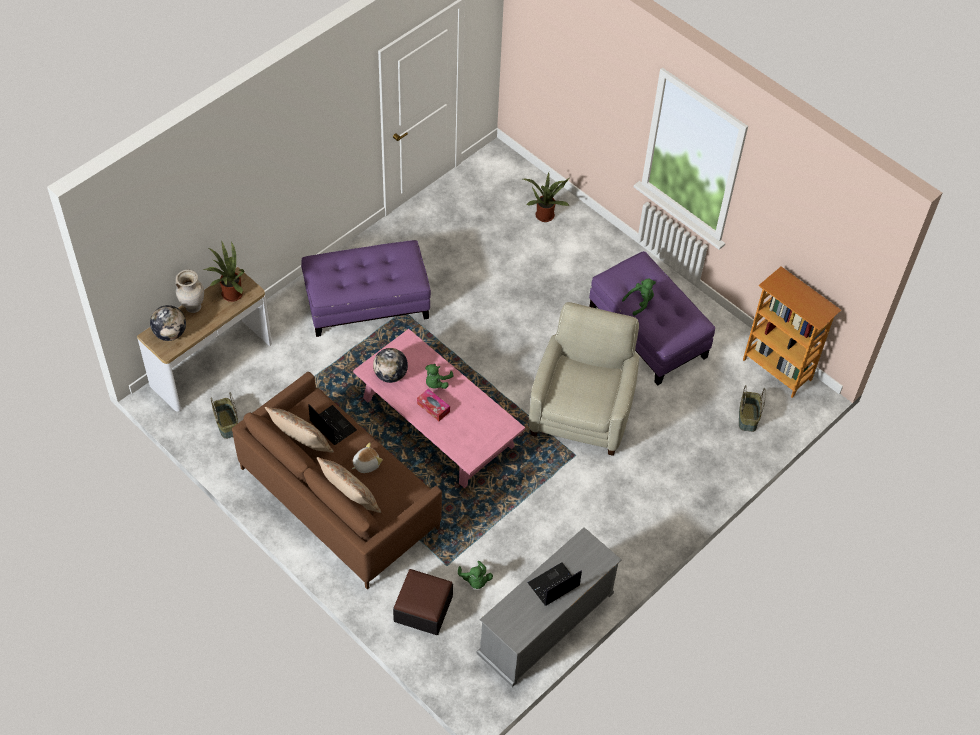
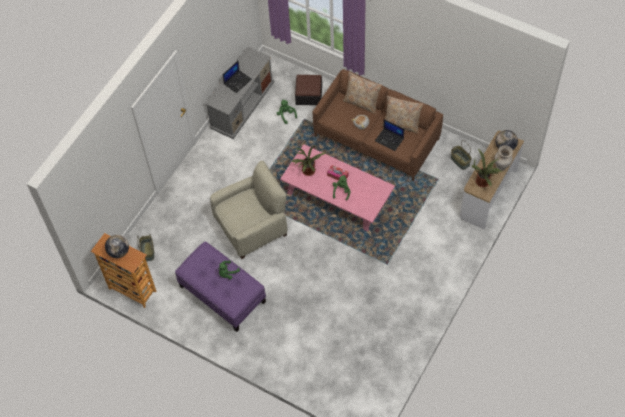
camera: 170 degrees right, 5 degrees up
(367, 304) = (412, 262): purple ottoman -> none
(390, 375) = (371, 188): globe -> globe (119, 252)
(545, 214) = (316, 370): potted plant -> potted plant (308, 172)
(582, 411) = (252, 227): beige armchair -> beige armchair turned 120 degrees counterclockwise

